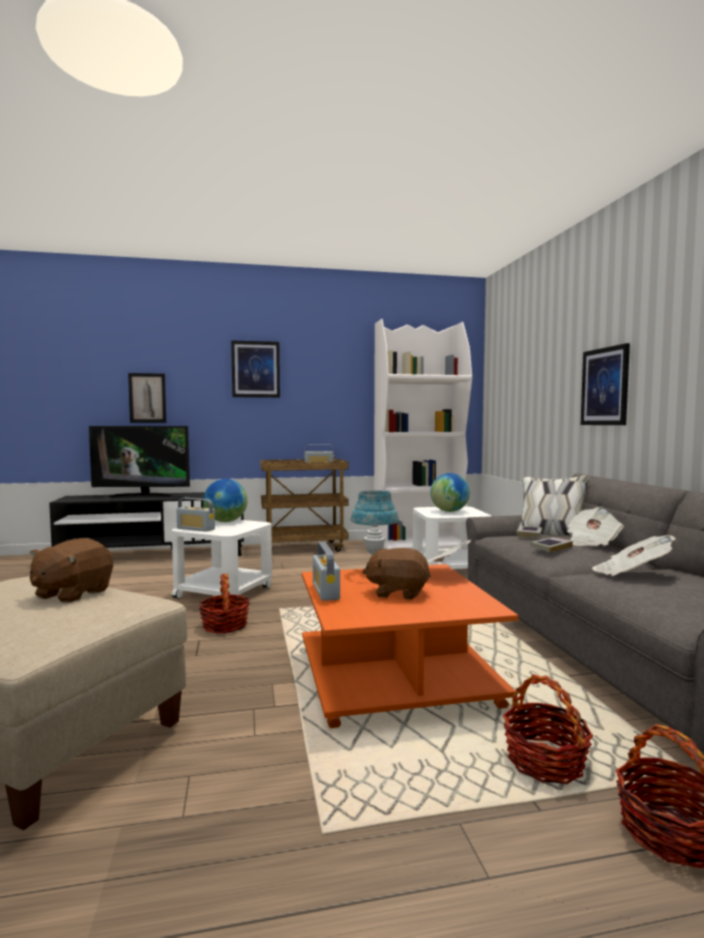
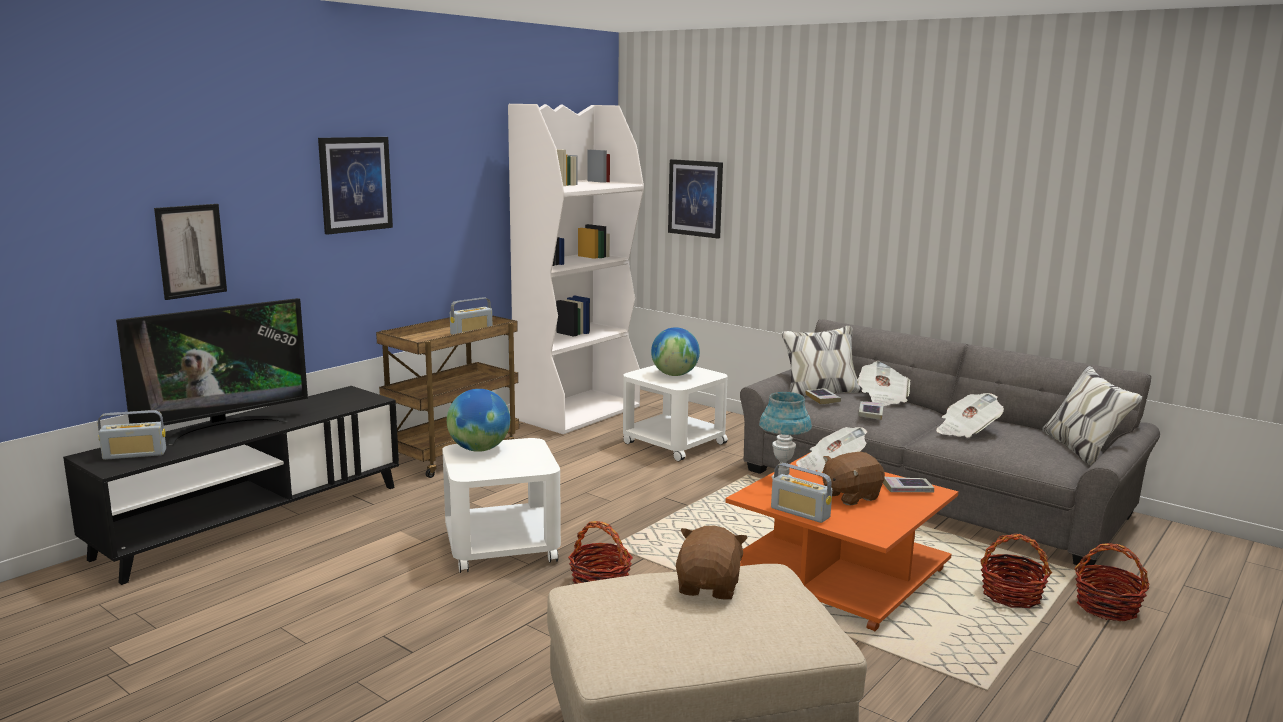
camera: 40 degrees left, 10 degrees up
(72, 594) = (709, 587): brown plush toy -> brown plush toy turned 150 degrees counterclockwise
(196, 529) = (483, 471): radio -> radio (135, 454)
(465, 601) = (907, 489): none -> book
(605, 386) = (847, 225): picture -> picture (695, 198)

